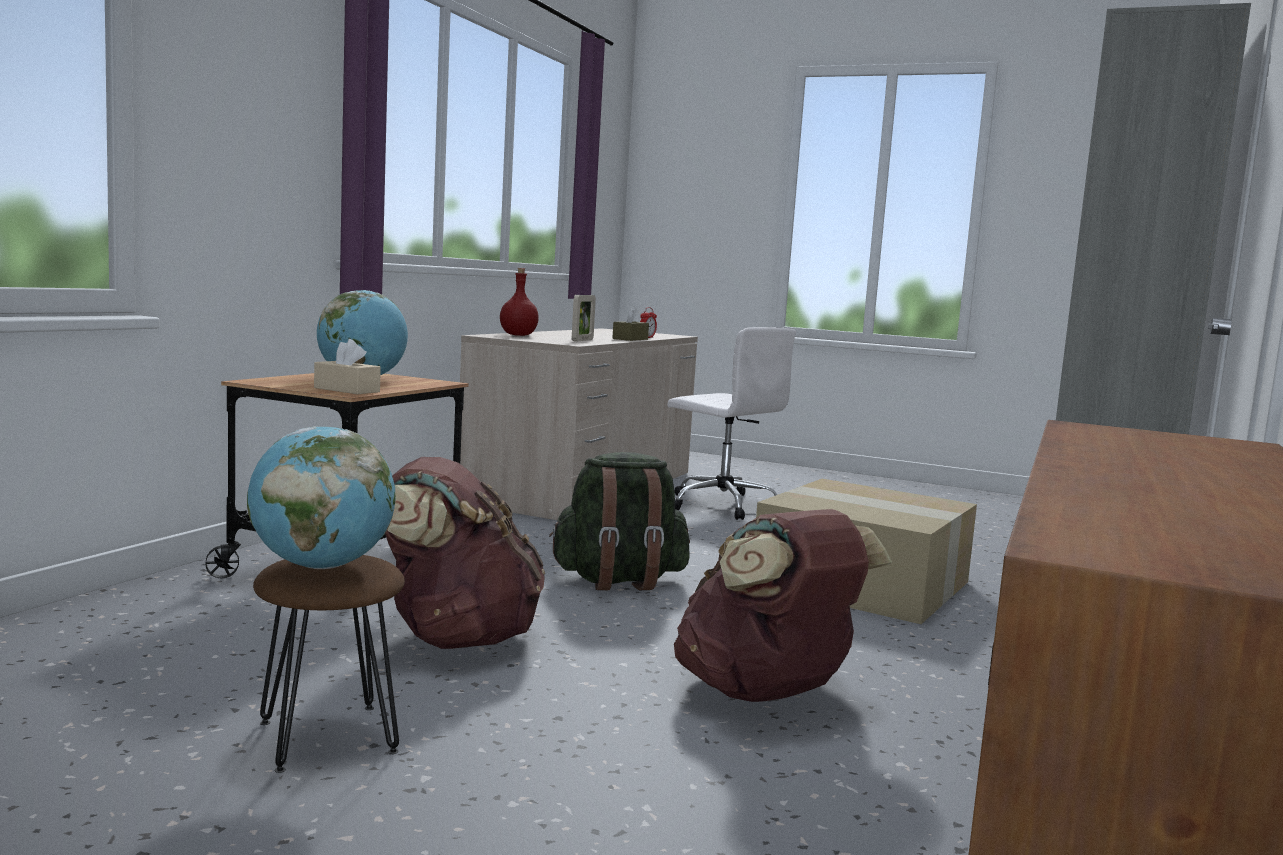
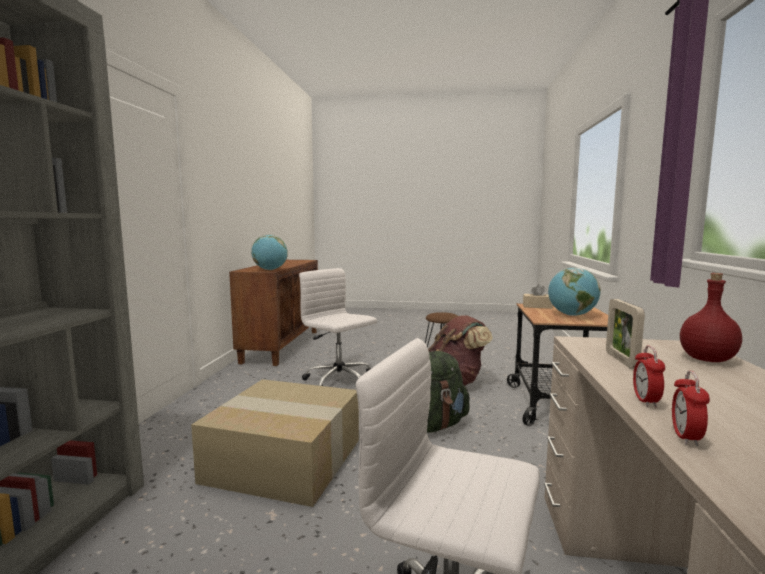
camera: 165 degrees right, 0 degrees up
(321, 566) = (444, 314): globe -> globe (270, 270)
(630, 339) = (645, 401): brown tissue box -> alarm clock
(767, 693) = (340, 381): brown backpack -> white office chair

